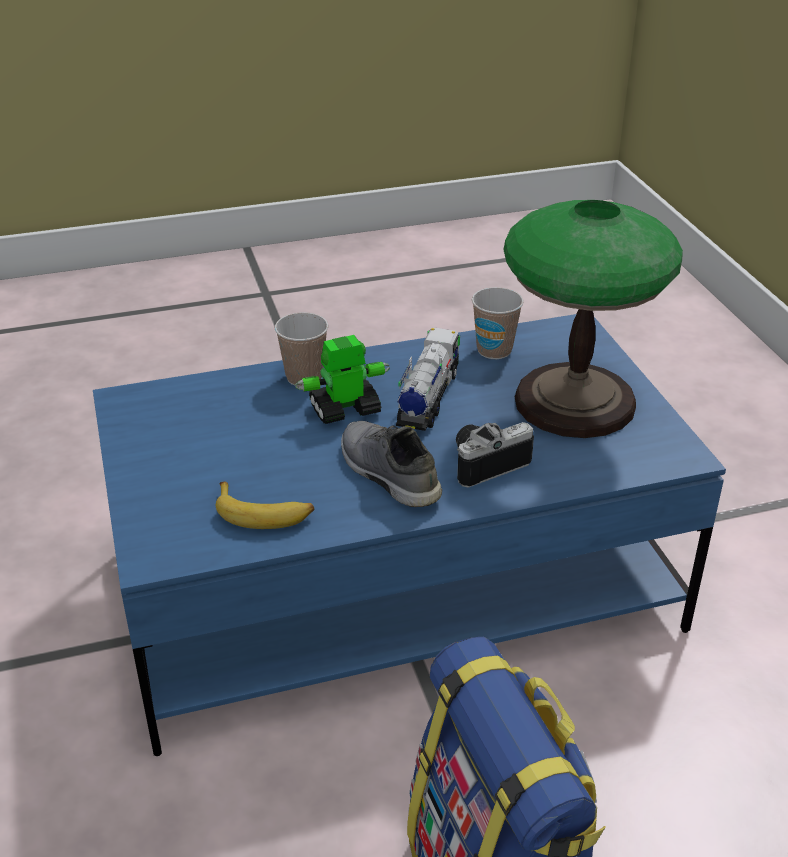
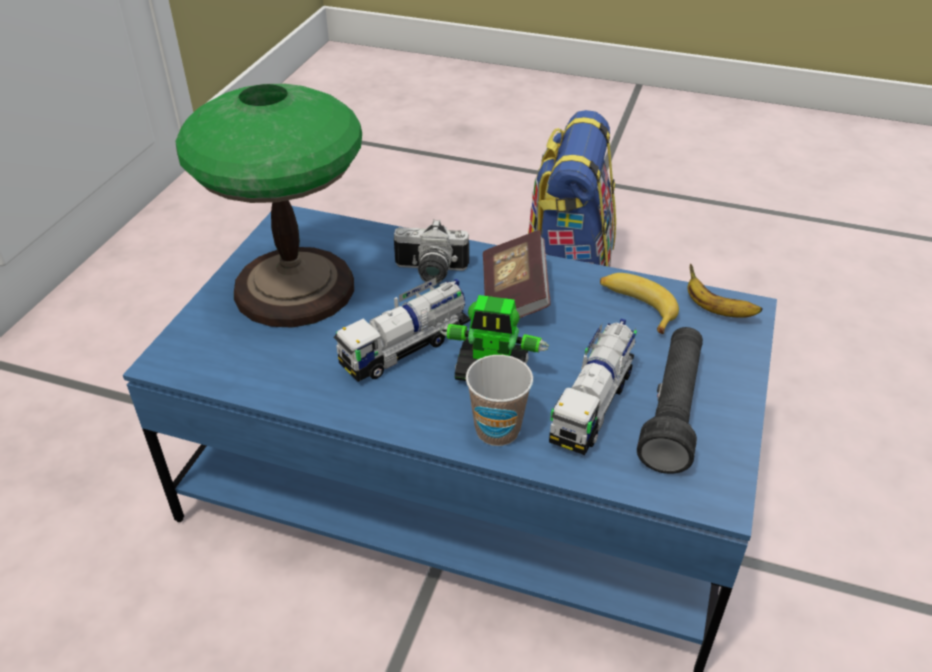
camera: 145 degrees left, 5 degrees up
(181, 438) = (672, 410): none -> black flashlight
(182, 544) = (716, 310): none -> banana
(247, 418) = (593, 404): none -> toy truck
(386, 474) = (514, 296): grey shoe -> book
(494, 350) = (280, 371): cup -> none

